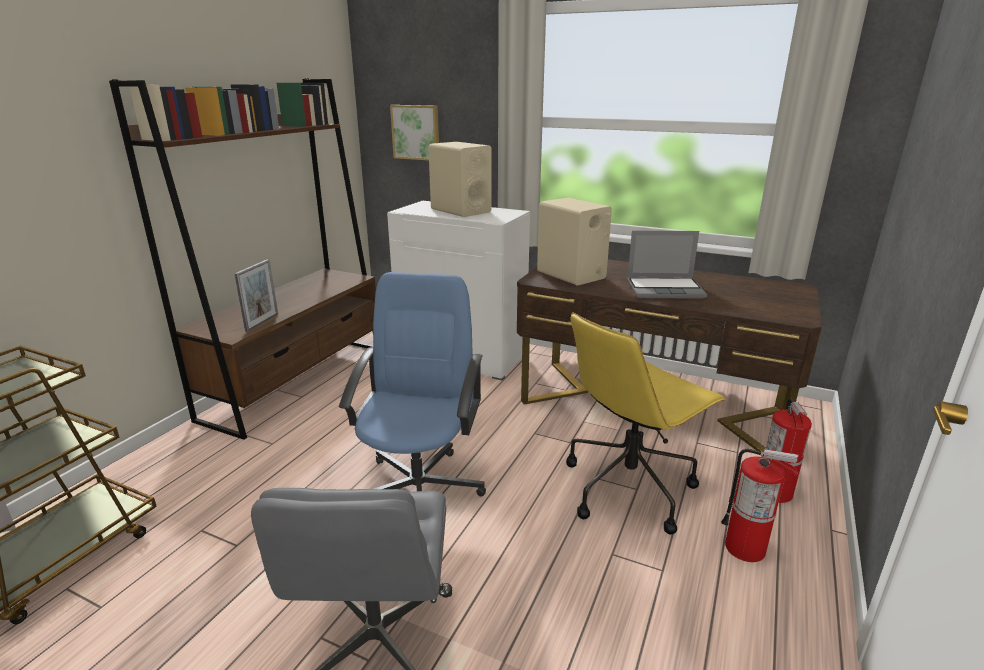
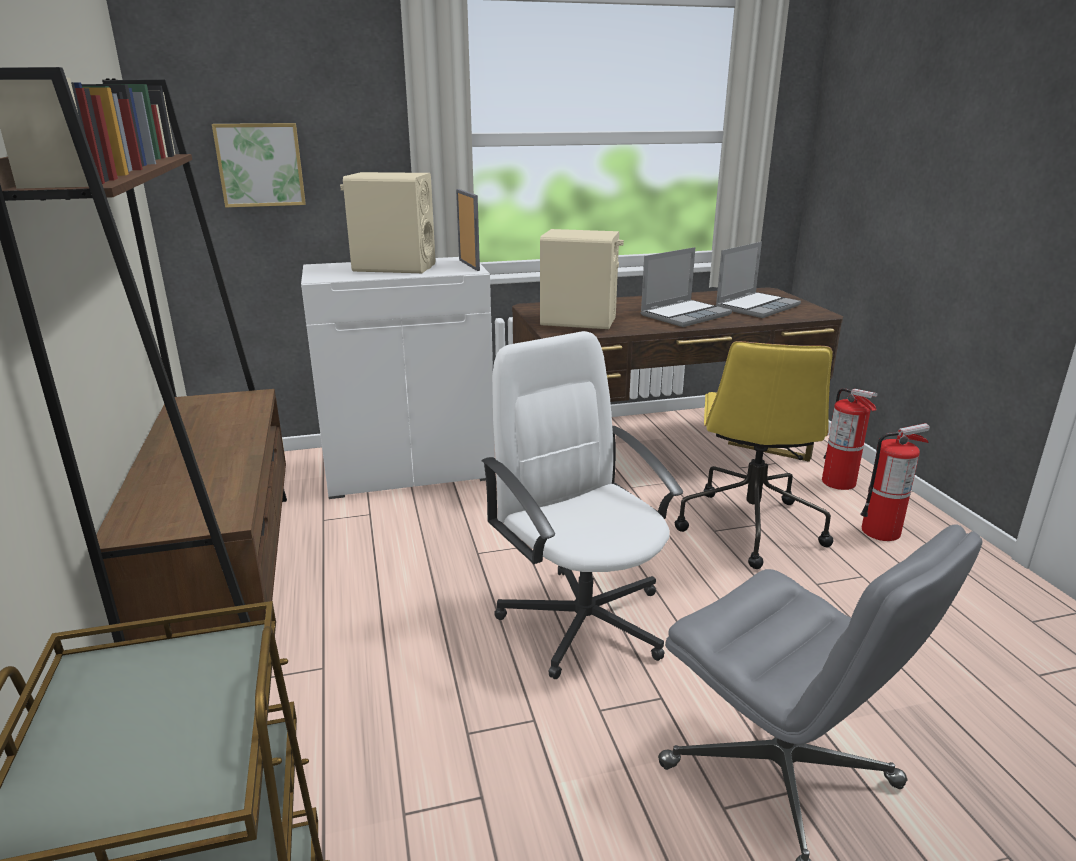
camera: 40 degrees left, 0 degrees up
(262, 322) = (234, 488): picture frame -> picture frame (469, 265)
(420, 487) = (583, 619): blue office chair -> white office chair
(750, 298) = (757, 306): none -> laptop

